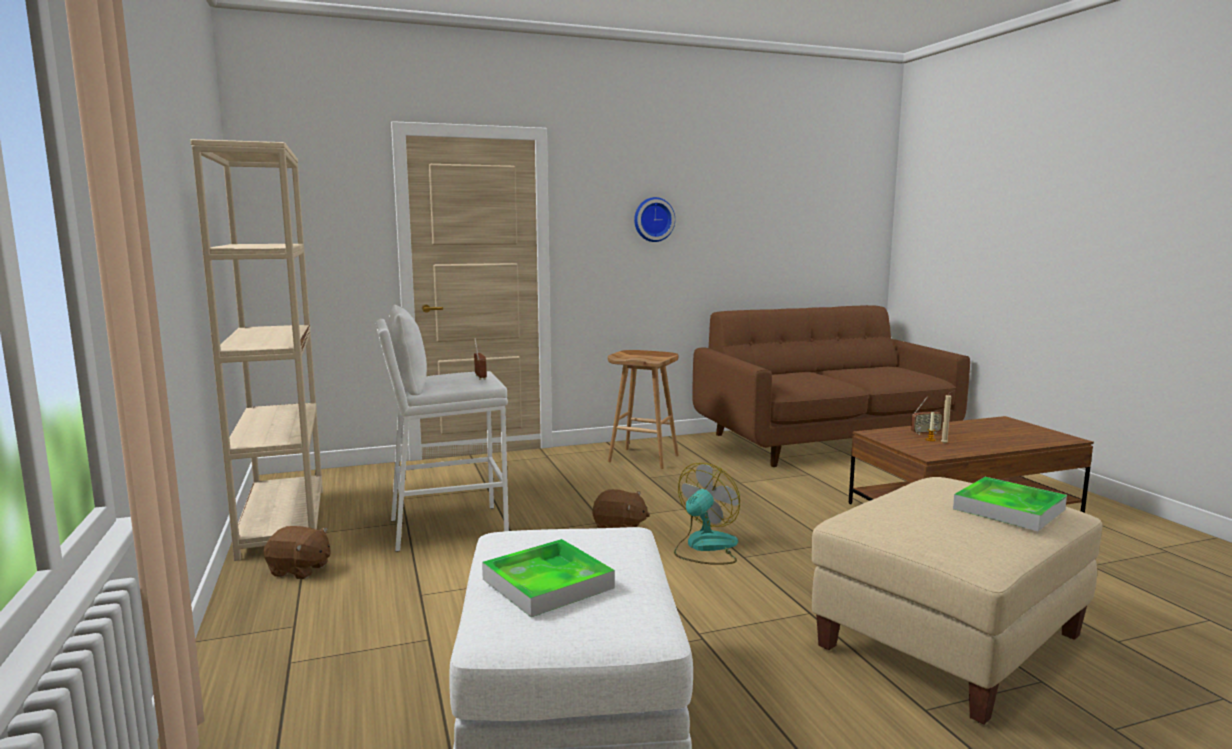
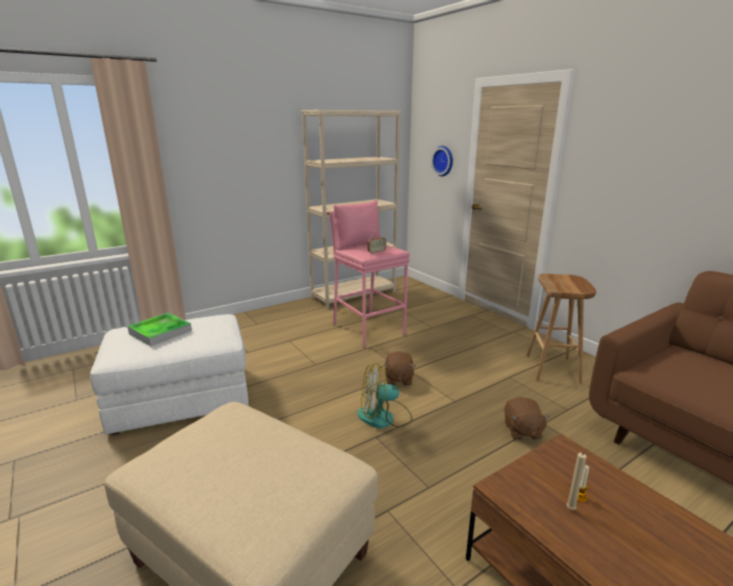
camera: 75 degrees right, 10 degrees up
(299, 570) = (306, 311): brown plush toy -> brown plush toy (522, 431)
(447, 528) = (368, 329): white stool -> pink stool
(653, 219) = (662, 157): wall clock -> wall clock (444, 161)
(705, 547) = (384, 417): fan -> fan turned 150 degrees clockwise
(925, 433) = (611, 495): radio -> none
(1008, 509) = (239, 495): tray -> none

